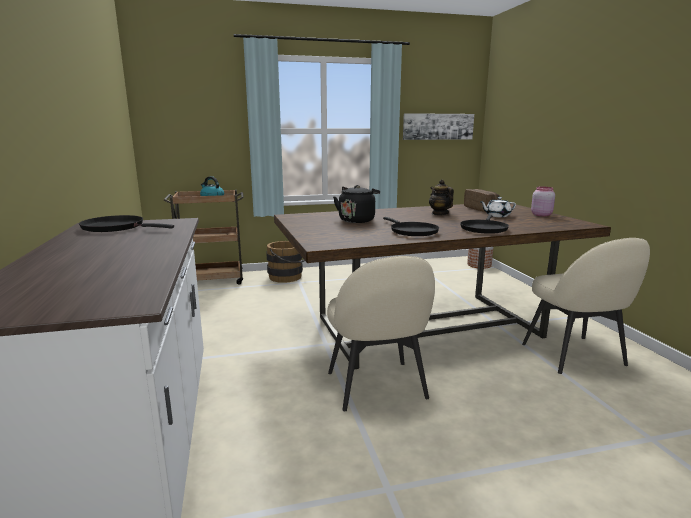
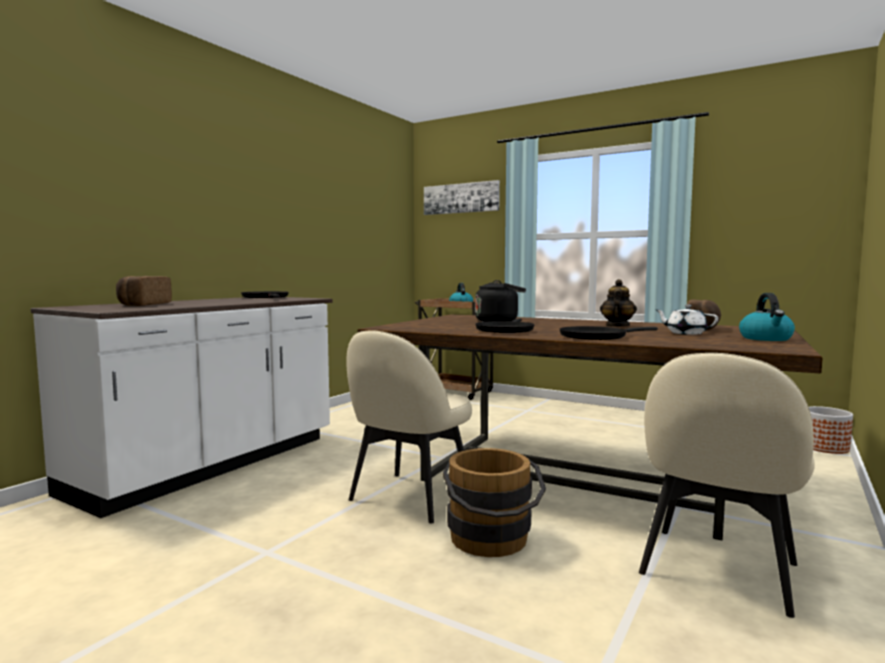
camera: 45 degrees right, 10 degrees down
(66, 277) = (142, 304): none -> bread
(288, 277) = (525, 404): brown bucket -> brown bucket (491, 542)
(438, 126) = (767, 222): picture -> picture (461, 198)
(541, 215) = (766, 338): pink jar -> kettle

